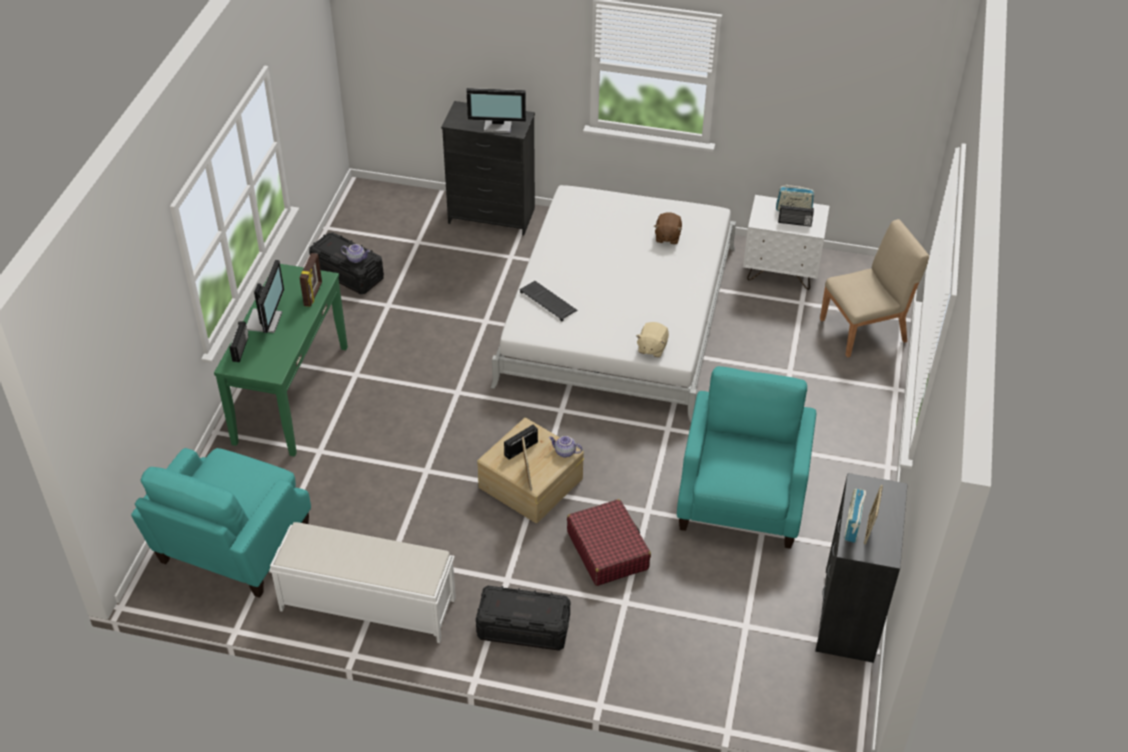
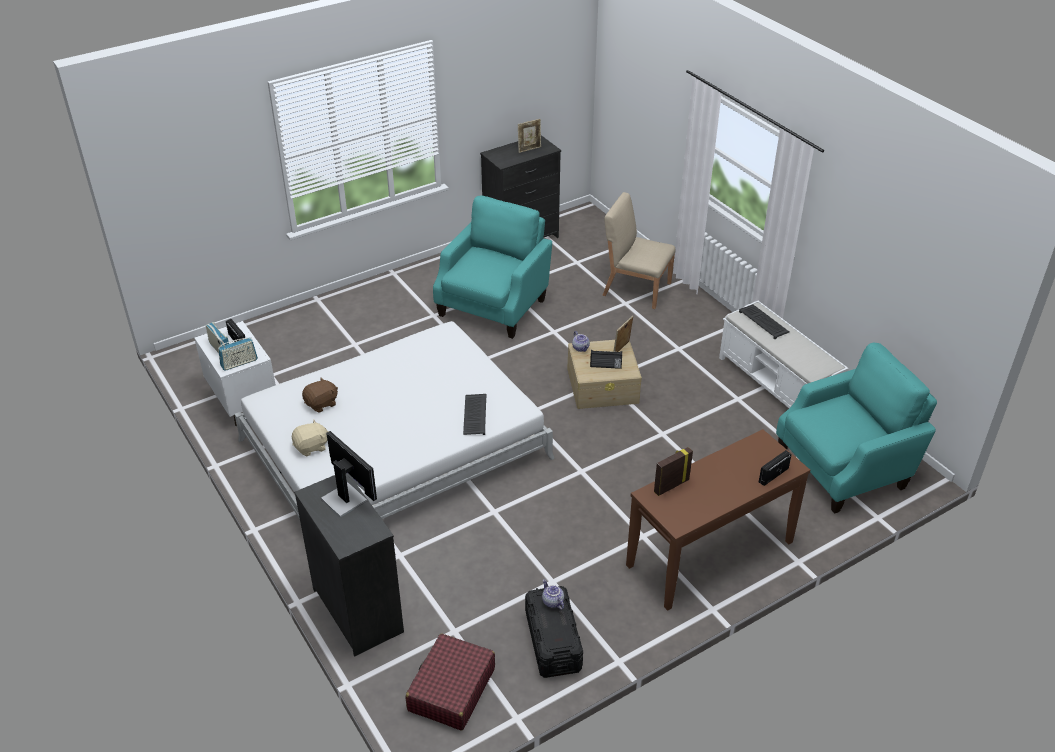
camera: 135 degrees left, 5 degrees down
(265, 321) = (732, 487): monitor -> none
(290, 394) = (710, 554): green console table -> brown console table
(401, 568) = (764, 322): none -> keyboard
(523, 628) = (695, 324): black storage box -> none
(607, 550) = (602, 328): red suitcase -> red suitcase (451, 689)
(652, 348) = (455, 344): beige plush toy -> beige plush toy (311, 447)
(741, 499) = (494, 306): turquoise armchair -> turquoise armchair turned 150 degrees clockwise
(852, 525) = (534, 154): radio -> radio (239, 363)
(864, 330) = (270, 336): beige chair -> beige chair (636, 288)

